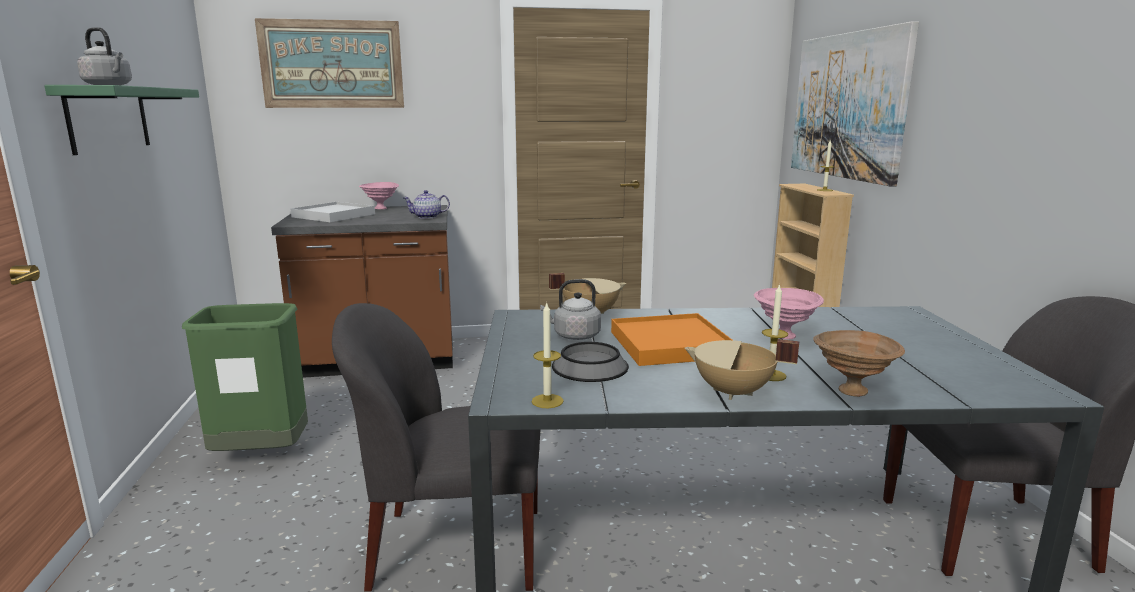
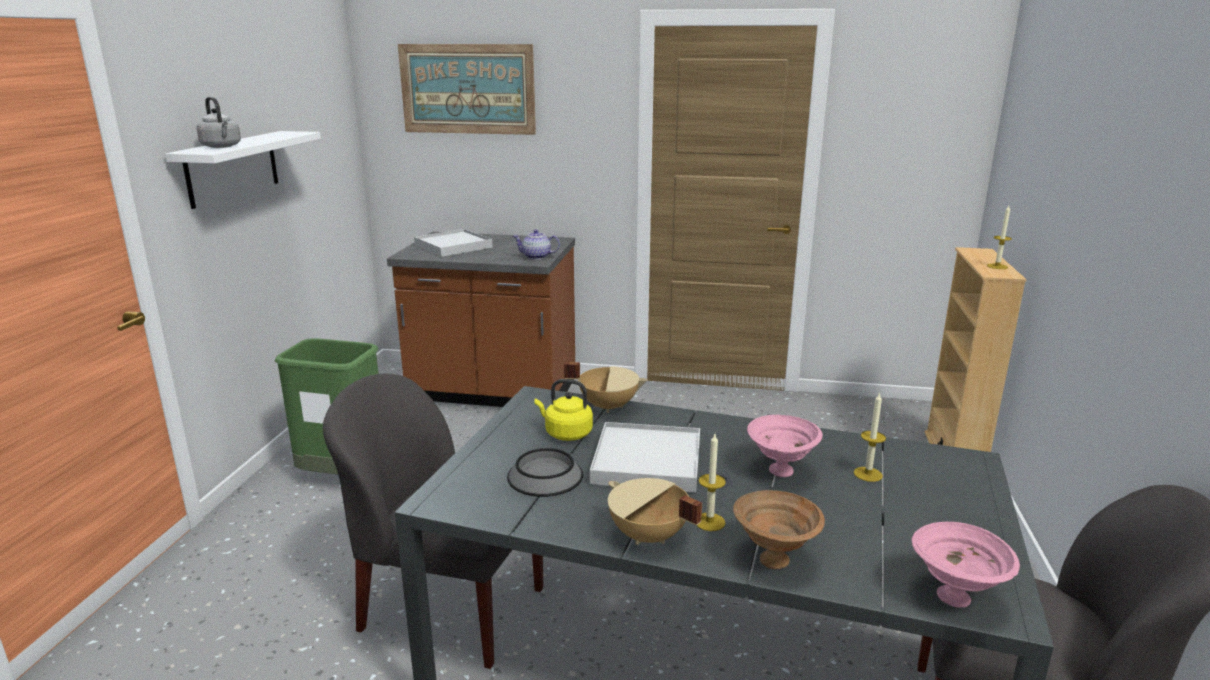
camera: 20 degrees right, 5 degrees up
(108, 118) = (233, 168): green shelf -> white shelf
(381, 208) = (506, 239): pink bowl -> pink bowl (956, 598)
(547, 401) = (470, 510): candle -> candle (868, 474)
(574, 336) = (566, 433): grey kettle -> yellow kettle
(670, 344) = (647, 461): orange tray -> white tray
(848, 106) = (1040, 163): picture -> none

